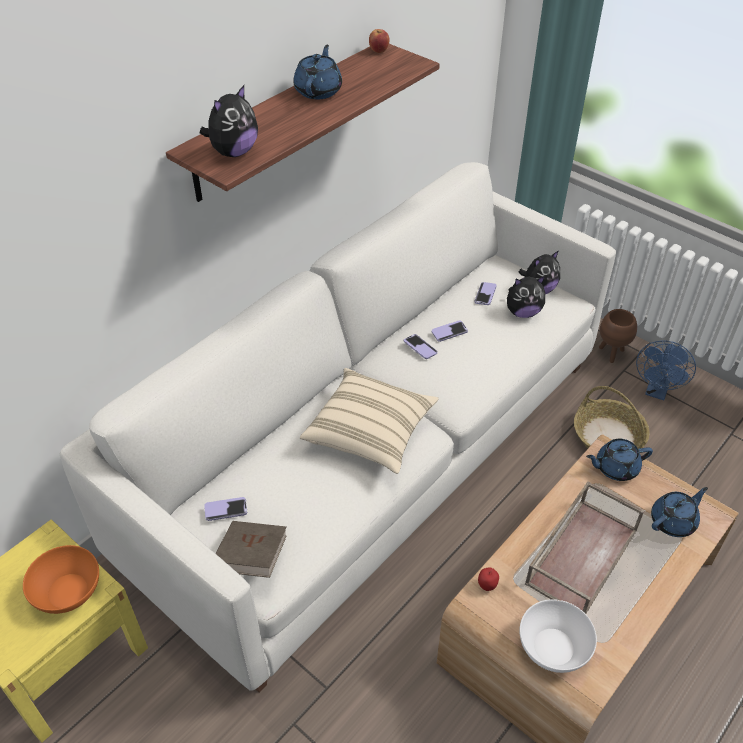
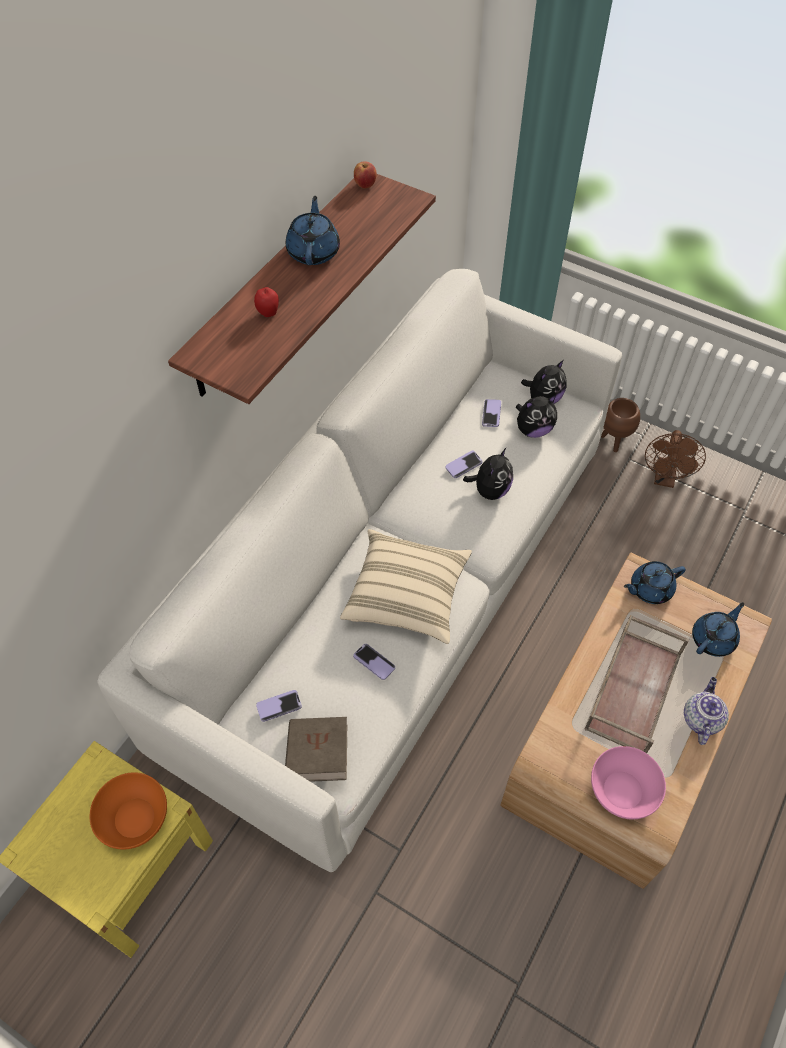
camera: 10 degrees left, 10 degrees up
(233, 152) = (244, 352): plush toy -> plush toy (490, 490)
(420, 347) = (437, 488): phone -> phone (374, 662)
(487, 585) = (548, 737): apple -> apple (268, 313)
(553, 647) = (622, 790): white bowl -> pink bowl
(608, 436) = (625, 536): basket -> none
(647, 593) = (700, 718): none -> teapot
(657, 391) = (665, 478): blue fan -> brown fan

